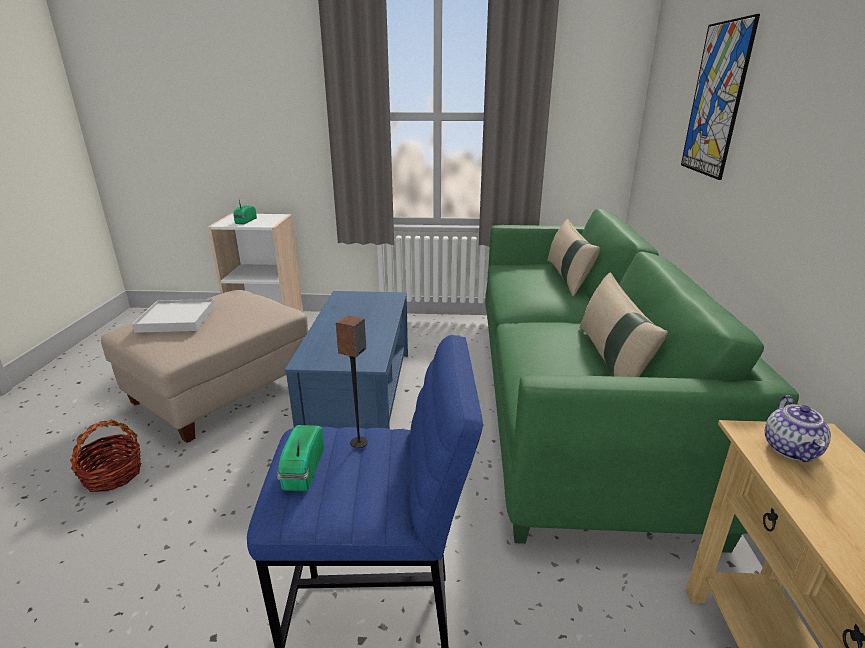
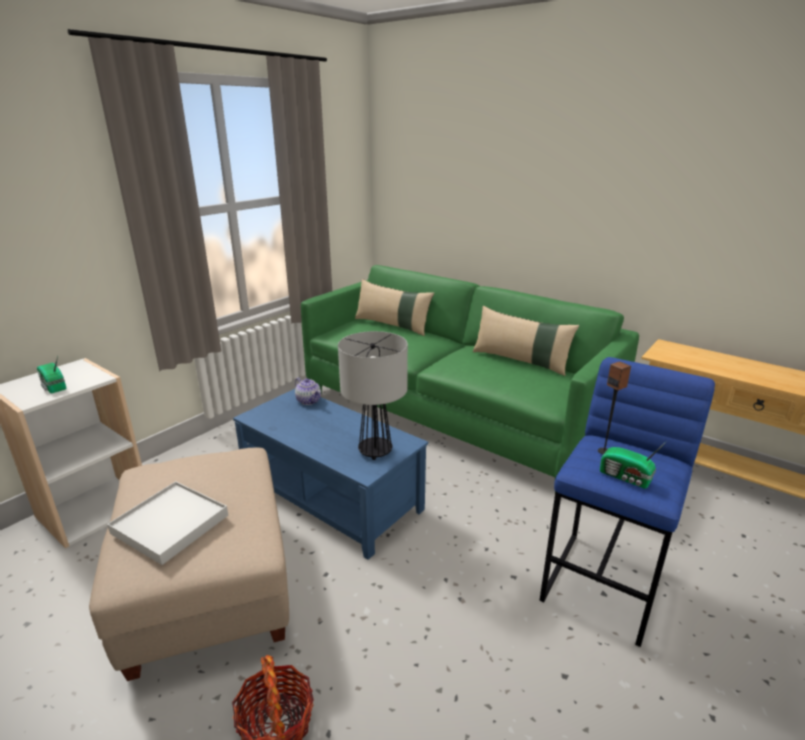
camera: 55 degrees left, 0 degrees up
(340, 354) = (375, 452): none -> table lamp
(716, 100) = (485, 177): picture -> none
(791, 450) = (673, 354): teapot -> teapot (309, 401)

